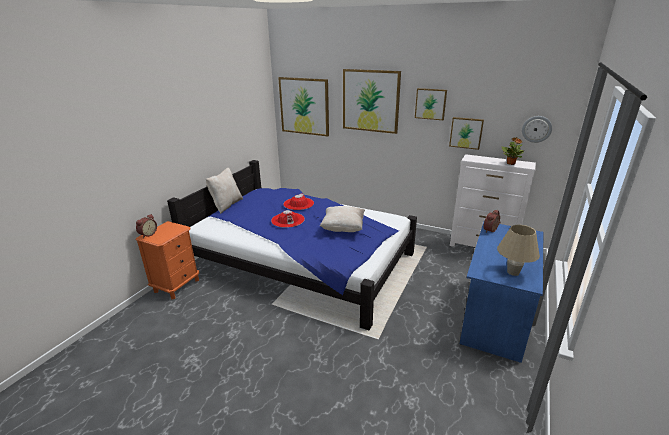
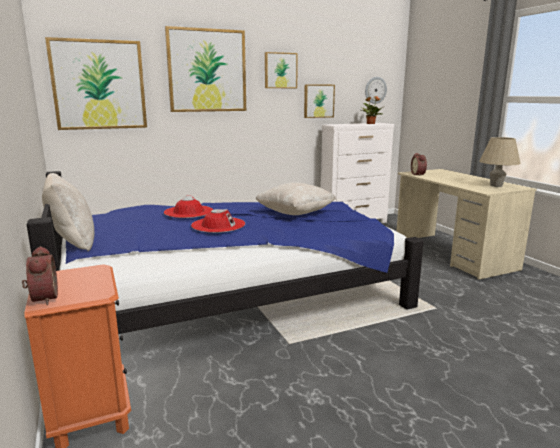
camera: 50 degrees left, 10 degrees down
(495, 315) = (453, 255): blue desk -> beige desk

